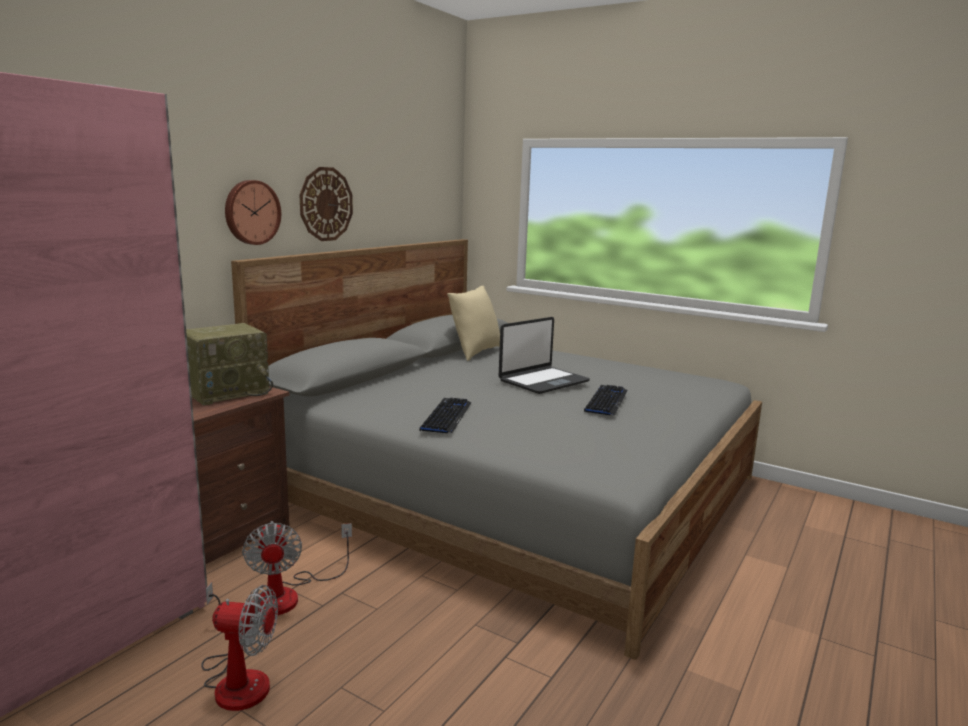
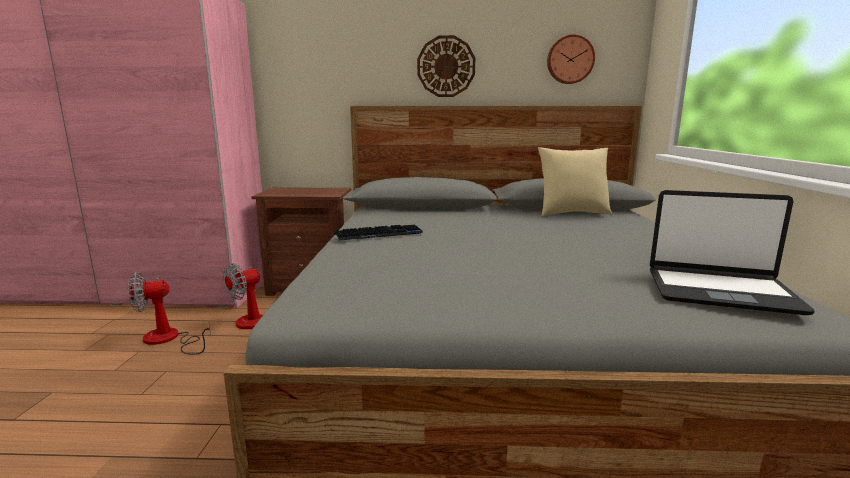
camera: 60 degrees right, 0 degrees up
(228, 392) = (319, 191): radio -> none
(237, 678) = (169, 340): fan -> fan turned 90 degrees clockwise
(251, 212) = (372, 72): wall clock -> wall clock (570, 60)
(543, 381) = (538, 239): laptop -> laptop (720, 291)
(606, 401) = (524, 265): keyboard -> none

